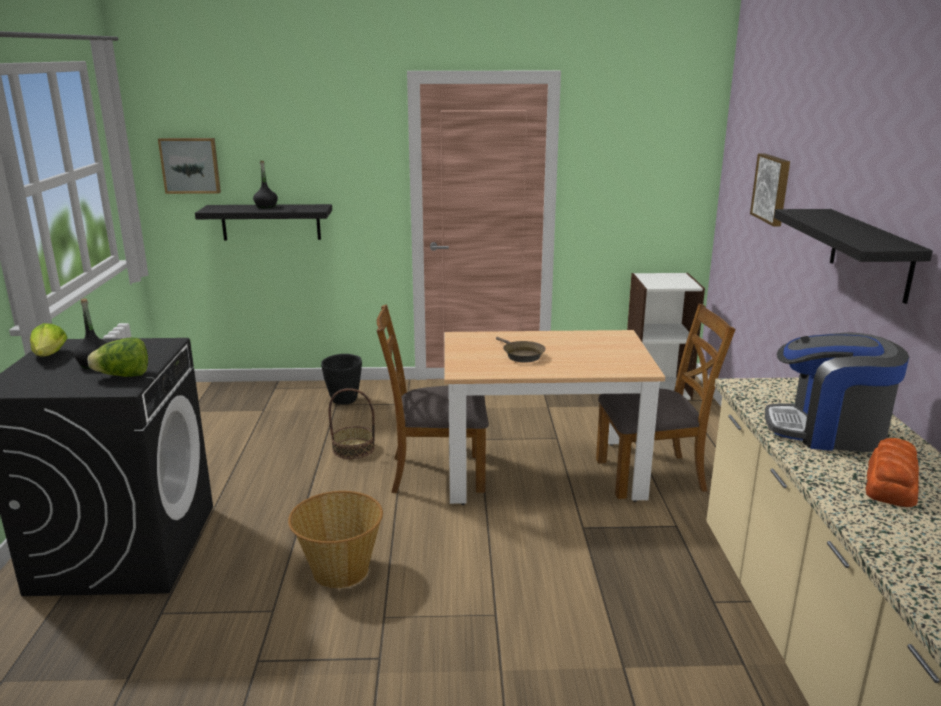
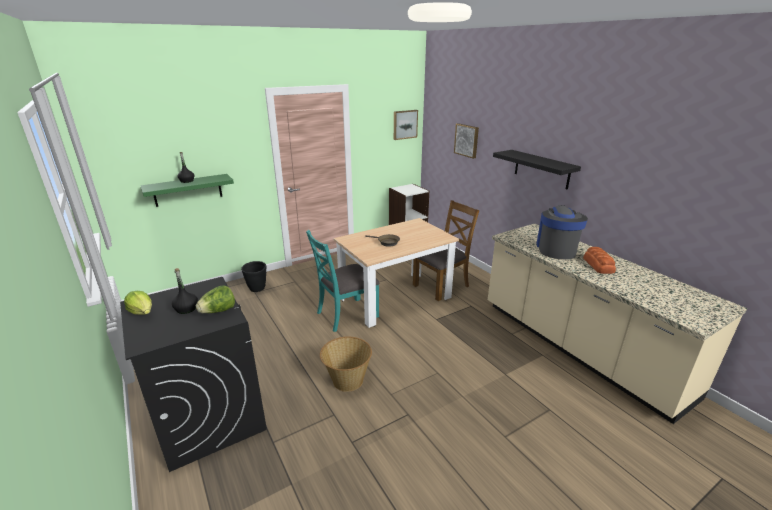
camera: 30 degrees left, 5 degrees up
(190, 165) = (124, 160): picture -> picture (404, 124)
(271, 222) = (188, 190): black shelf -> green shelf
(353, 449) = (290, 314): basket -> none
(436, 473) = (346, 314): brown chair -> turquoise chair
(827, 431) = (556, 249): coffee machine -> coffee machine turned 120 degrees clockwise

